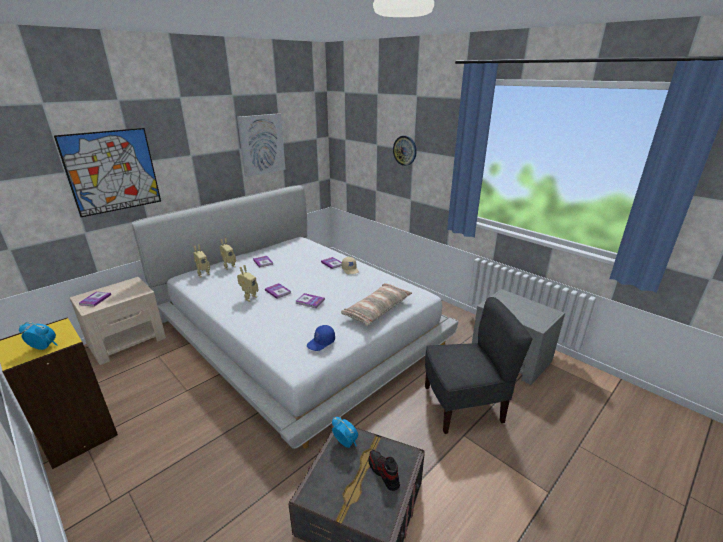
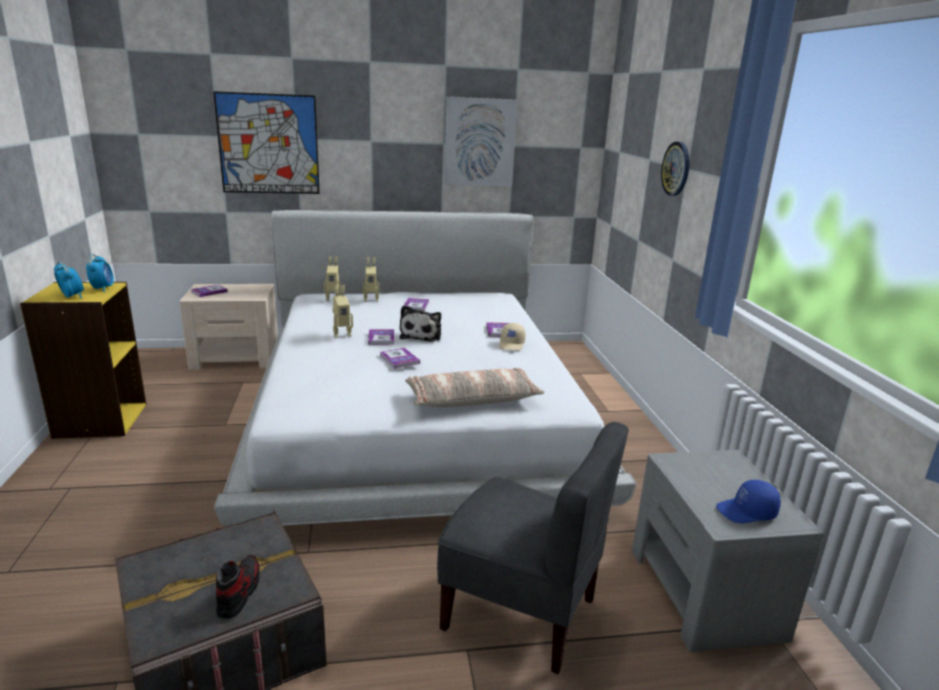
camera: 35 degrees right, 5 degrees down
(296, 281) = (422, 335): none -> plush toy
(321, 343) = (340, 404): blue cap -> blue cap (746, 512)
(345, 442) = (250, 536): alarm clock -> alarm clock (103, 288)

